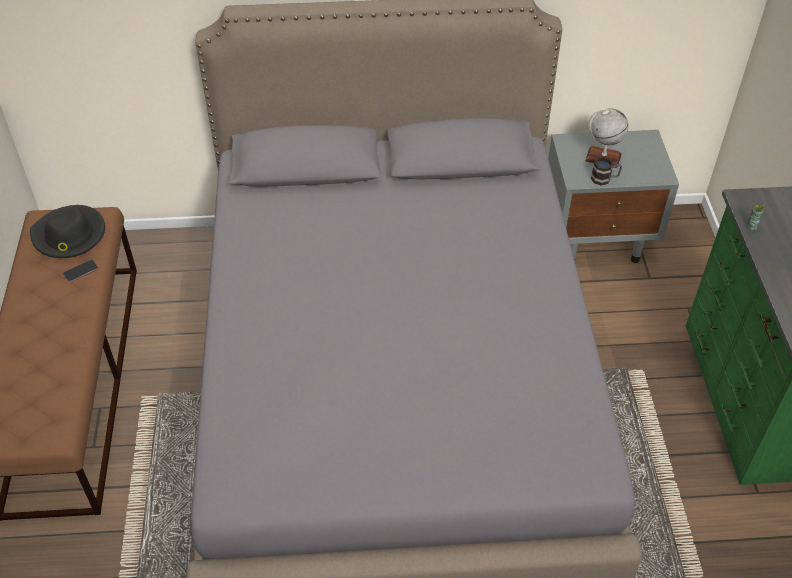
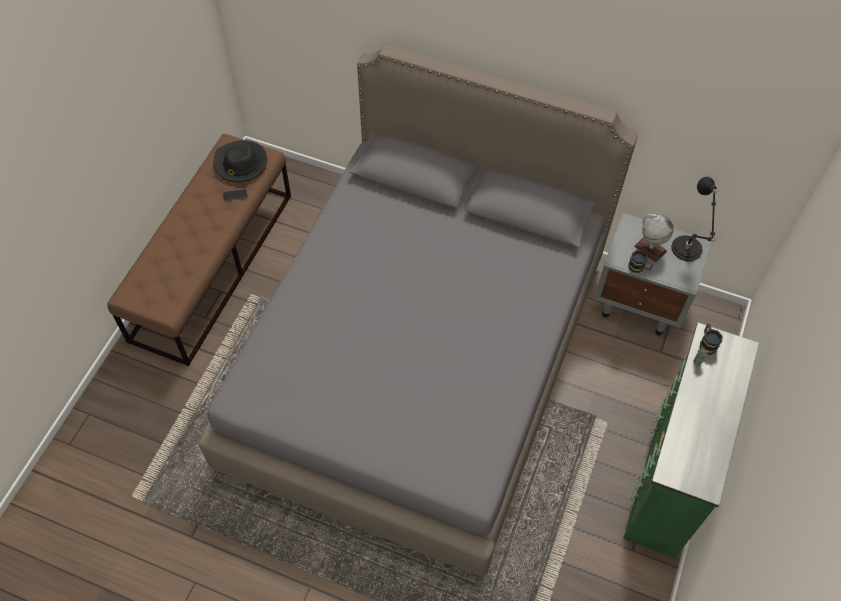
camera: 25 degrees right, 10 degrees up
(641, 147) = (687, 251): none -> black table lamp
(747, 205) = (707, 343): none -> mug

